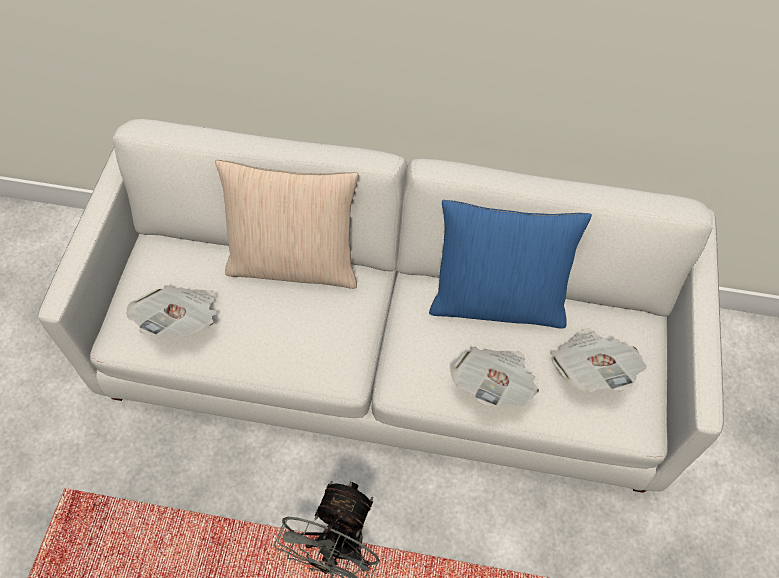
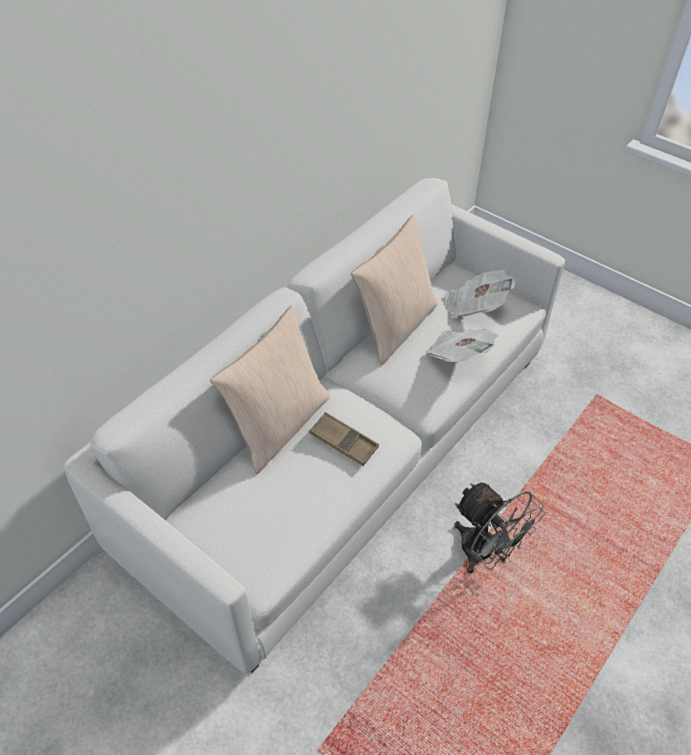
camera: 60 degrees left, 10 degrees down
(181, 320) = (279, 521): newspaper -> none
(301, 328) = (343, 442): none -> brown tray
(497, 301) = (395, 326): blue pillow -> beige pillow

